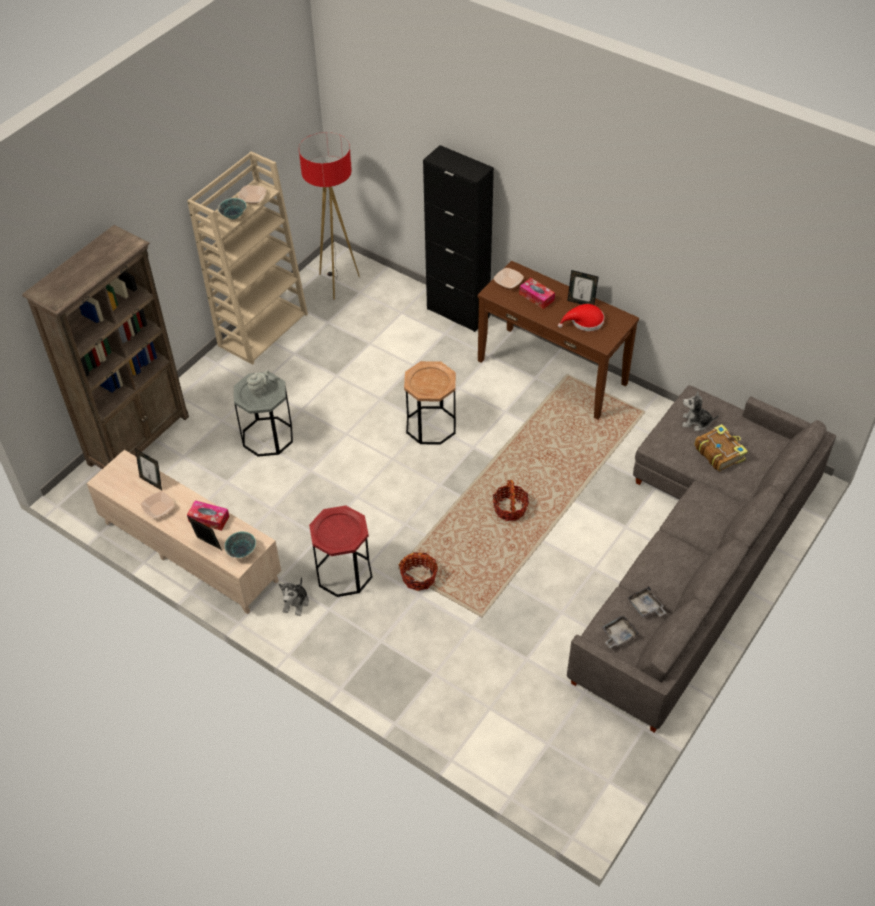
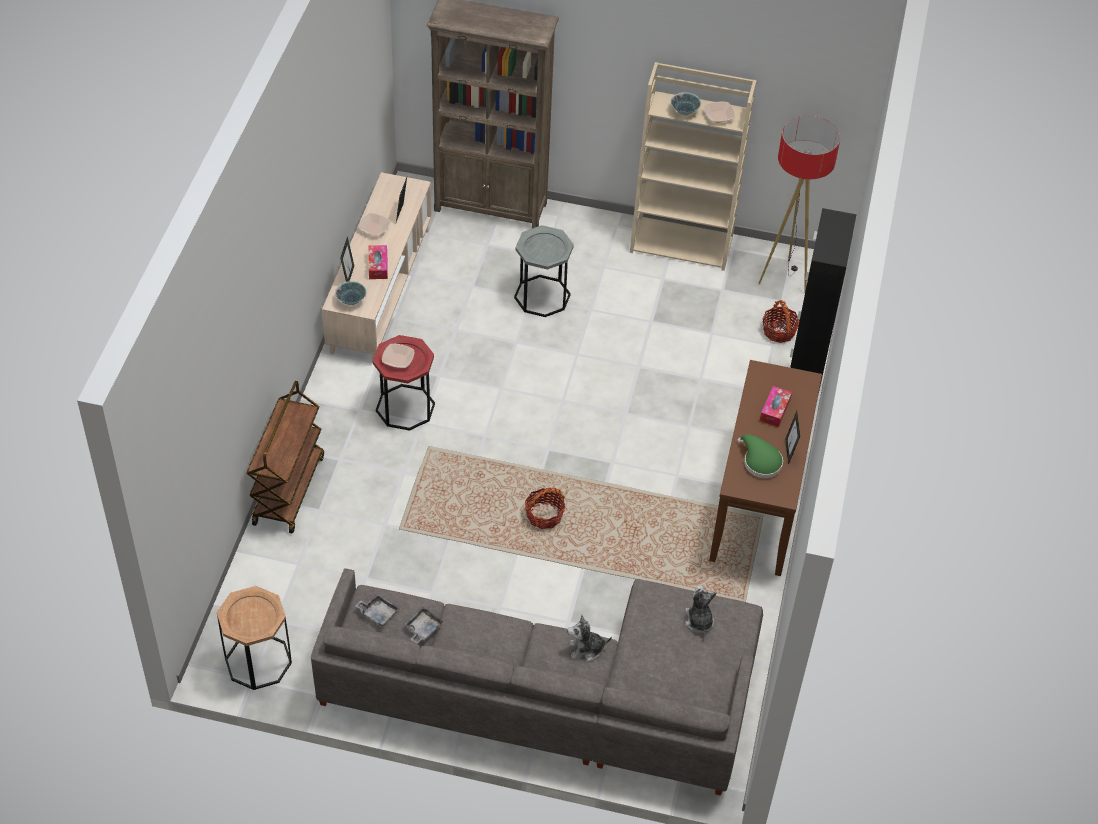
camera: 65 degrees right, 0 degrees up
(259, 390) = (548, 246): grey teapot -> none
(296, 602) = (356, 383): plush toy -> plush toy (586, 649)
(398, 693) = (288, 489): none -> brown cart
(419, 577) = (425, 466): basket -> basket (779, 331)
(431, 425) = (623, 418): brown side table -> brown side table (258, 661)
(508, 282) = (784, 380): bowl -> bowl (398, 360)
(584, 322) = (760, 461): red hat -> green hat
(719, 452) = (663, 651): book -> none

